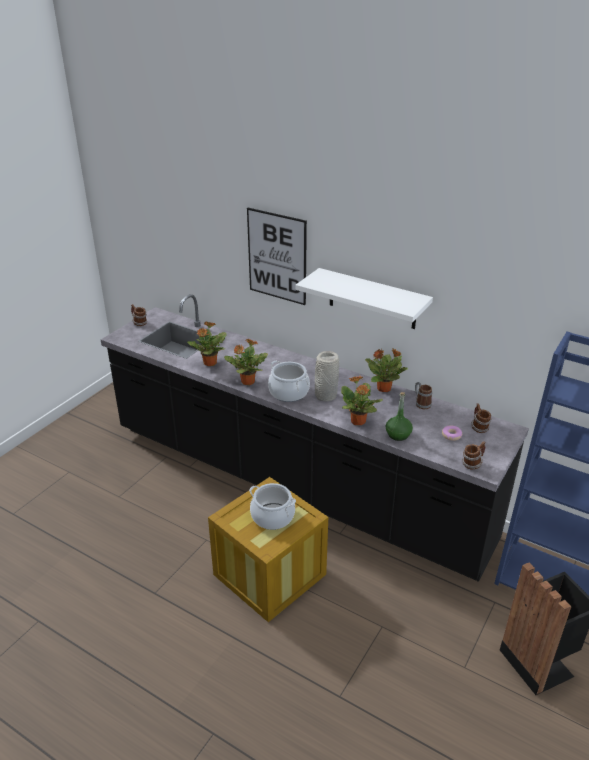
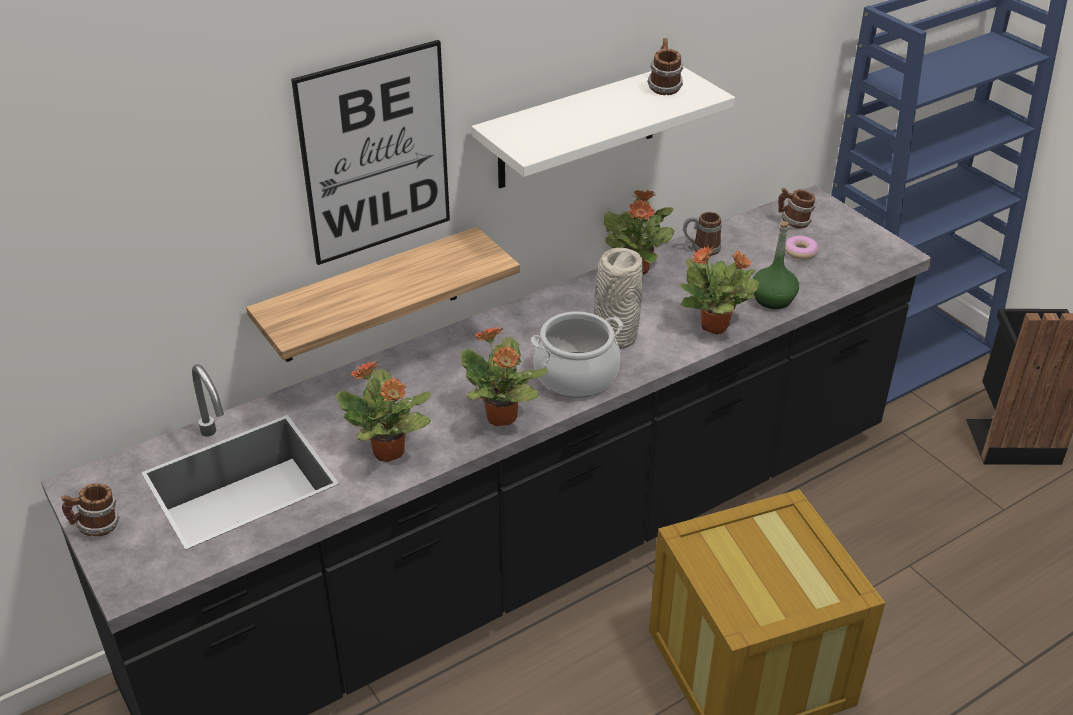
camera: 65 degrees left, 5 degrees up
(270, 318) = (370, 297): none -> shelf
(272, 517) = (767, 559): cooking pot -> none
(472, 464) = (877, 259): mug -> mug (663, 87)

